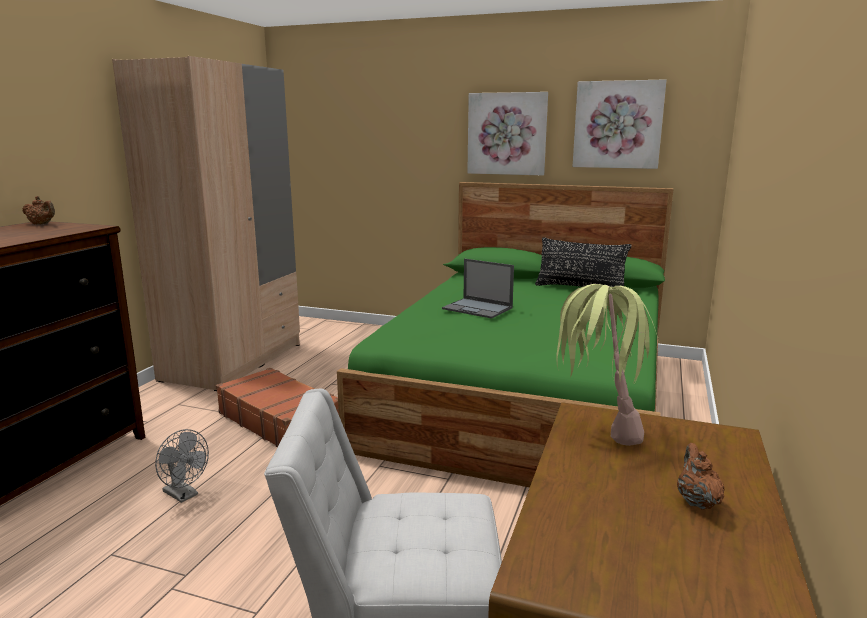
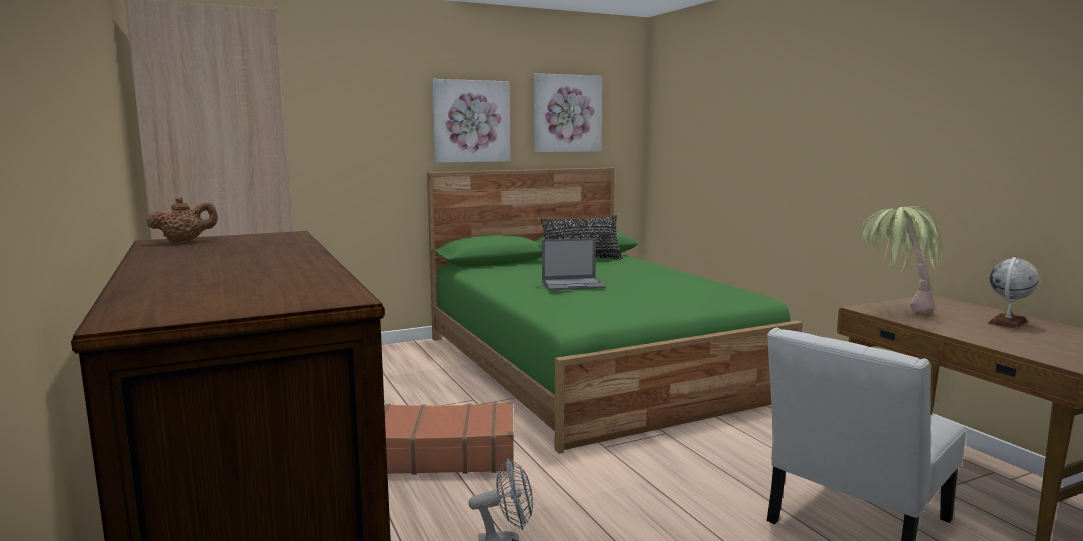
camera: 45 degrees left, 5 degrees down
(696, 501) = (1007, 322): brown teapot -> globe

